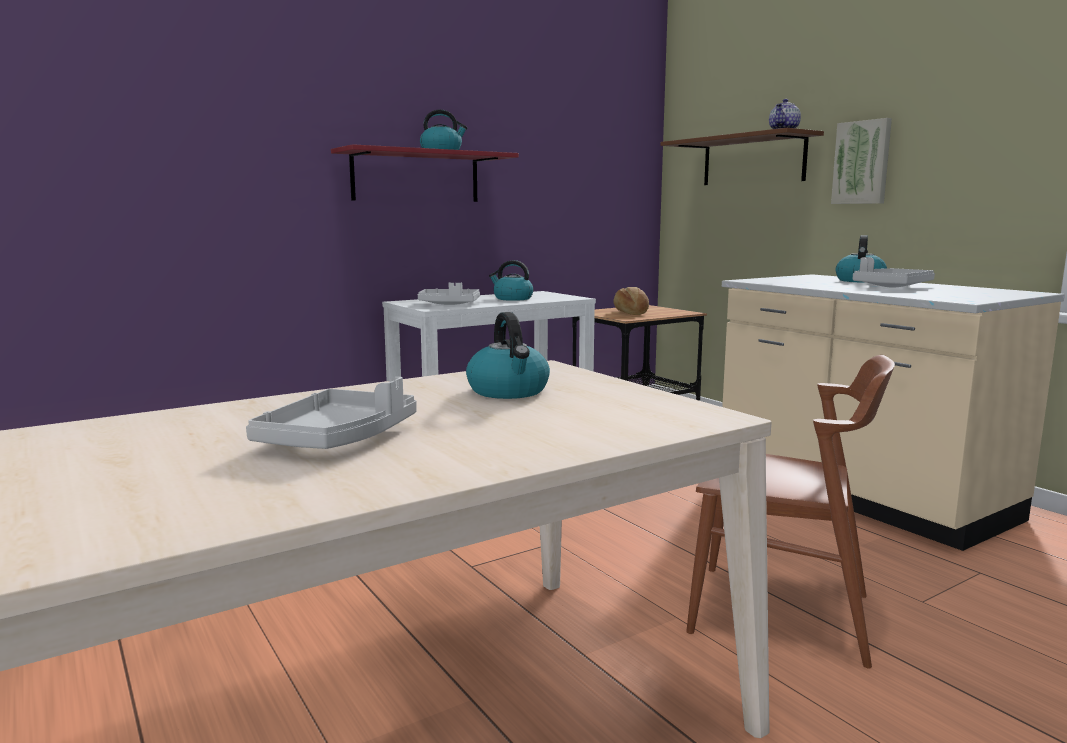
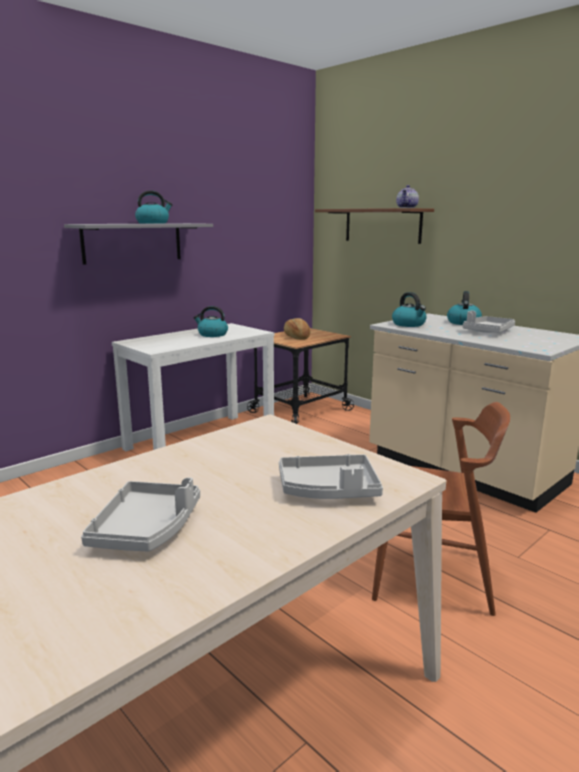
camera: 10 degrees left, 5 degrees up
(416, 177) = (132, 242): red shelf -> grey shelf
(449, 304) = (166, 344): grey tray -> grey tray (328, 490)
(509, 391) = (253, 457): kettle -> kettle (409, 324)
(862, 162) = (461, 234): picture -> none

